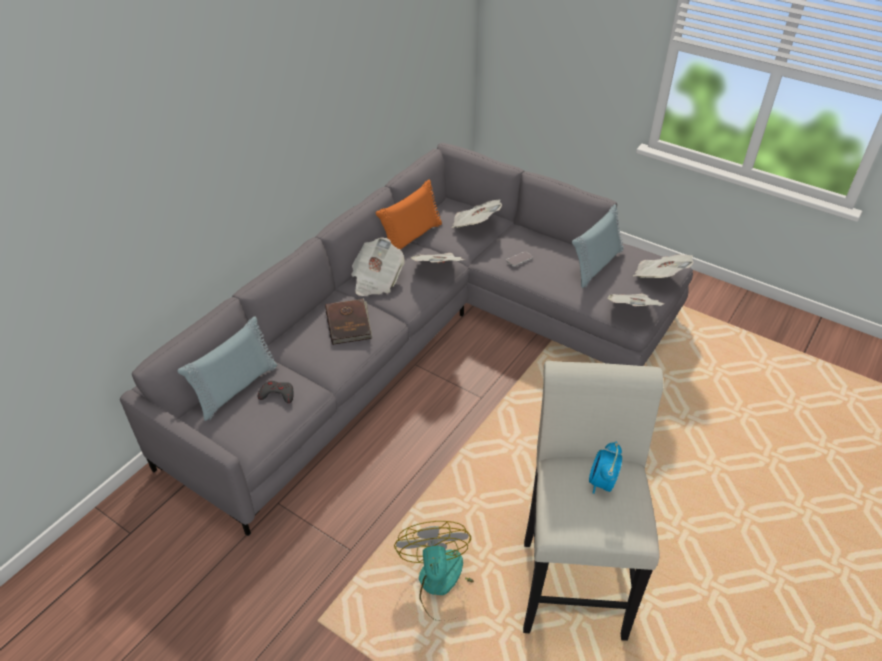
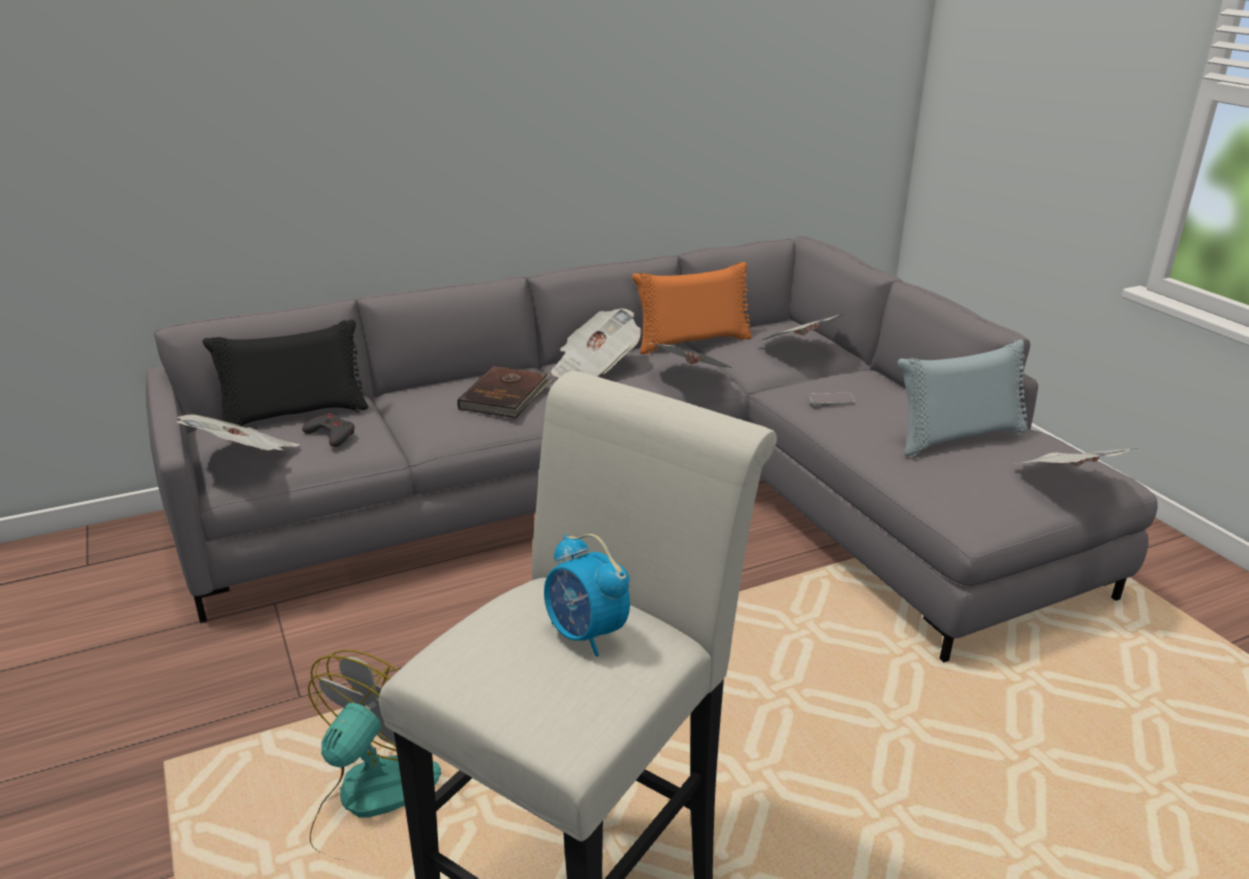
camera: 30 degrees right, 15 degrees down
(236, 388) = (295, 415): blue pillow -> black pillow
(602, 482) = (586, 634): alarm clock -> alarm clock turned 90 degrees counterclockwise
(633, 311) = (974, 508): newspaper -> newspaper (244, 458)

